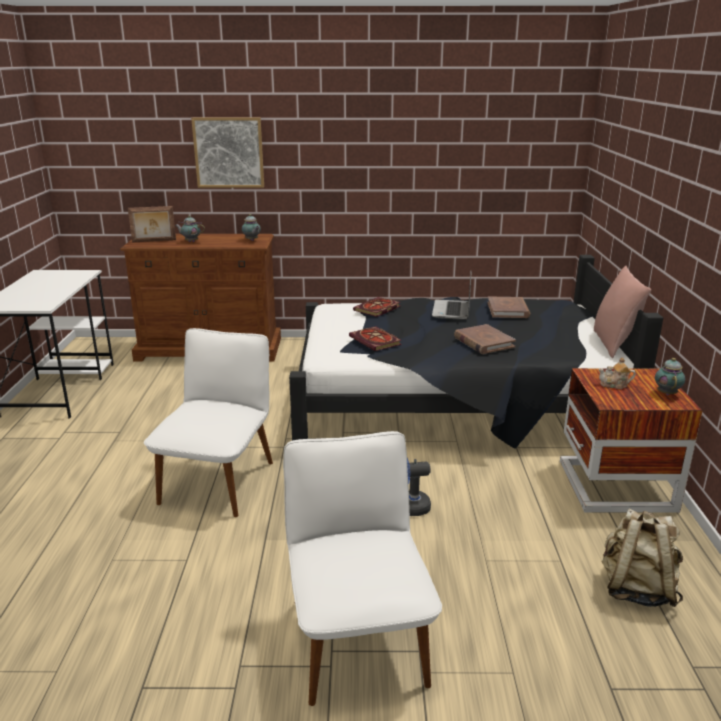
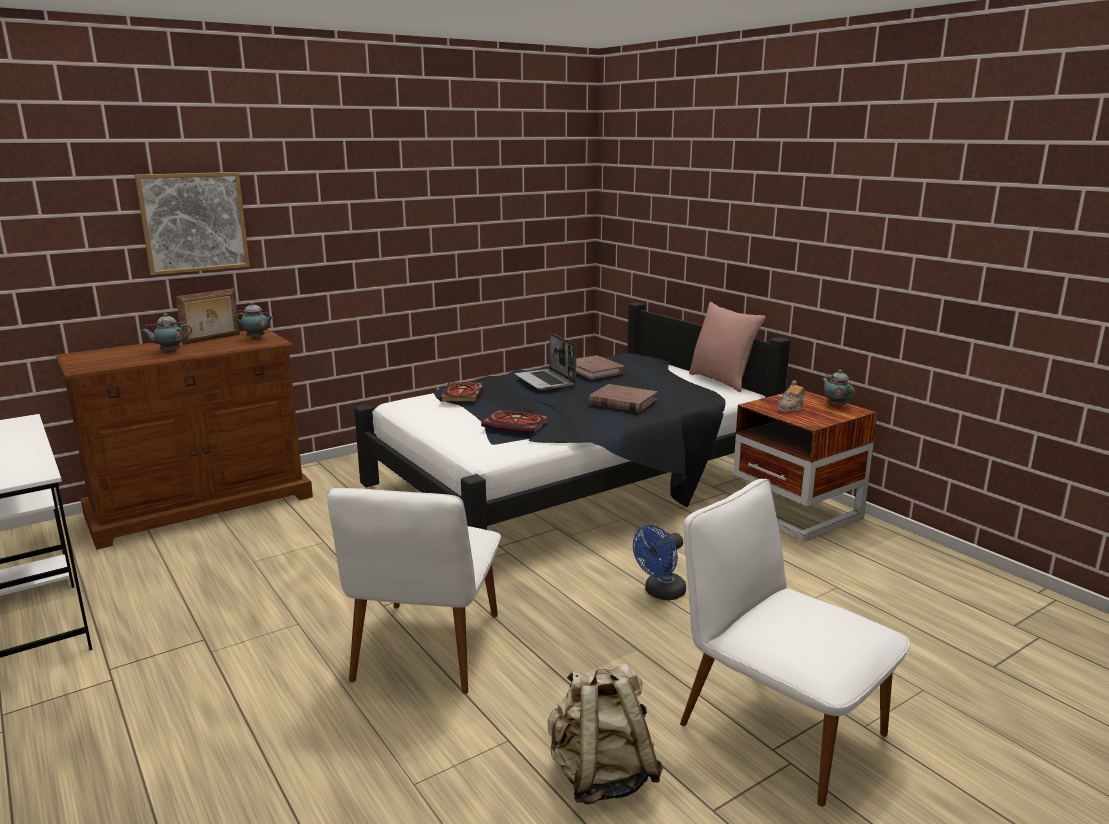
camera: 35 degrees left, 5 degrees down
(154, 241) = (108, 359): picture frame -> picture frame (212, 339)
(217, 482) = (427, 646): white chair -> white chair turned 150 degrees counterclockwise
(636, 589) = (912, 586): beige backpack -> beige backpack (601, 776)

